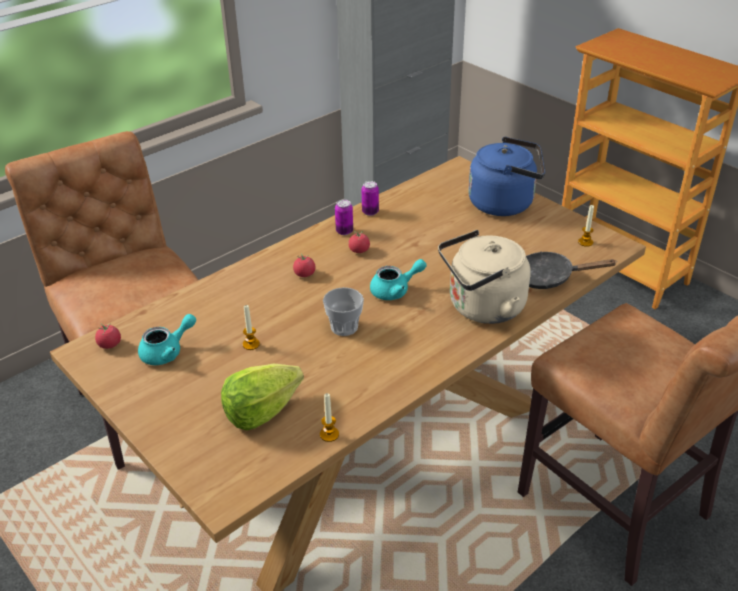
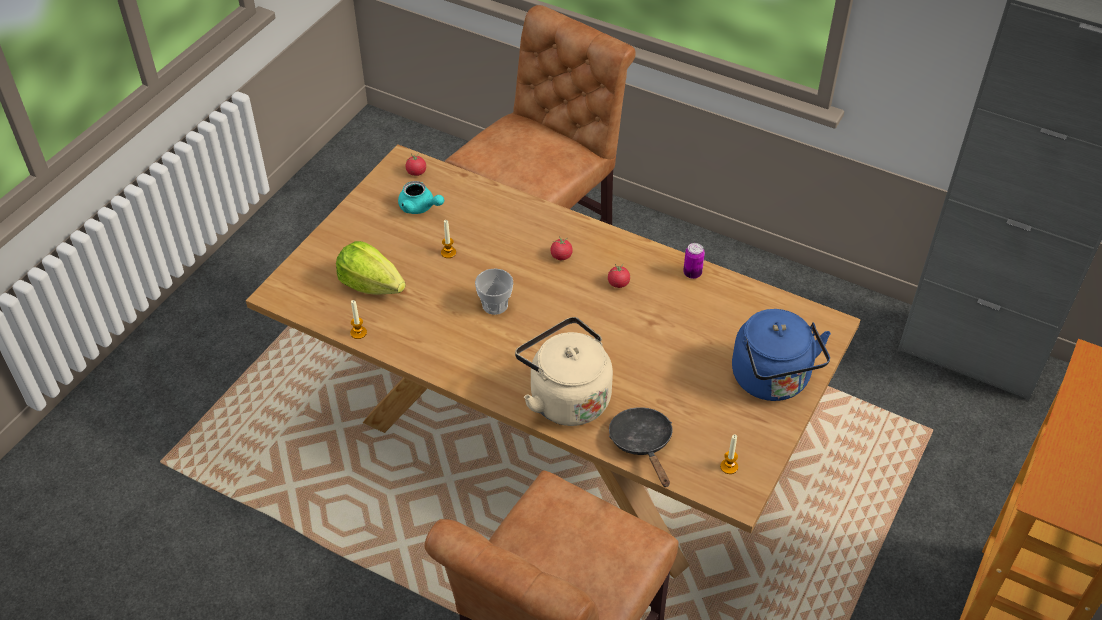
camera: 70 degrees right, 10 degrees up
(344, 231) = (646, 263): can -> none
(395, 290) = (565, 326): turquoise teapot -> none

